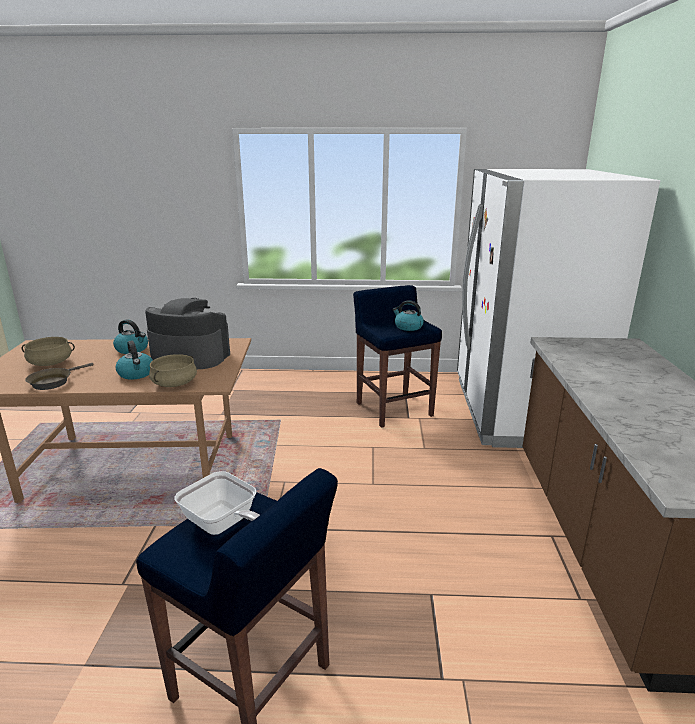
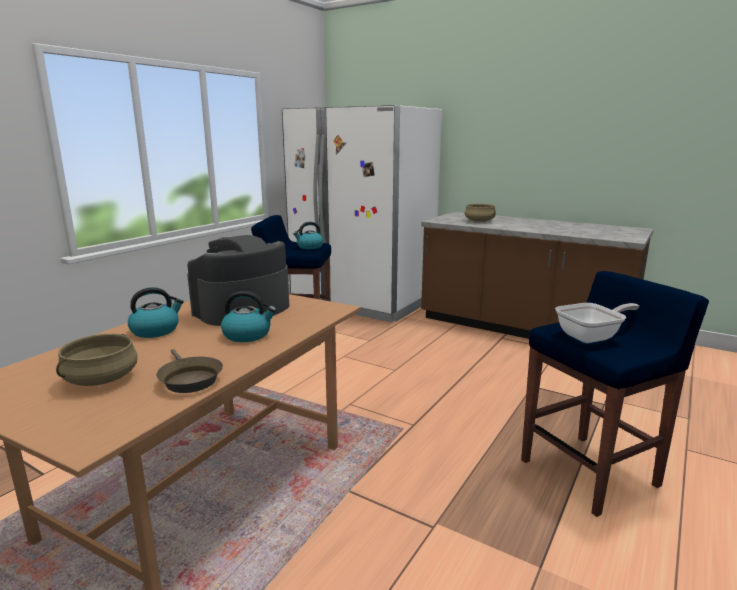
camera: 60 degrees left, 5 degrees down
(174, 383) = (308, 322): beige cooking pot -> beige cooking pot (479, 221)

